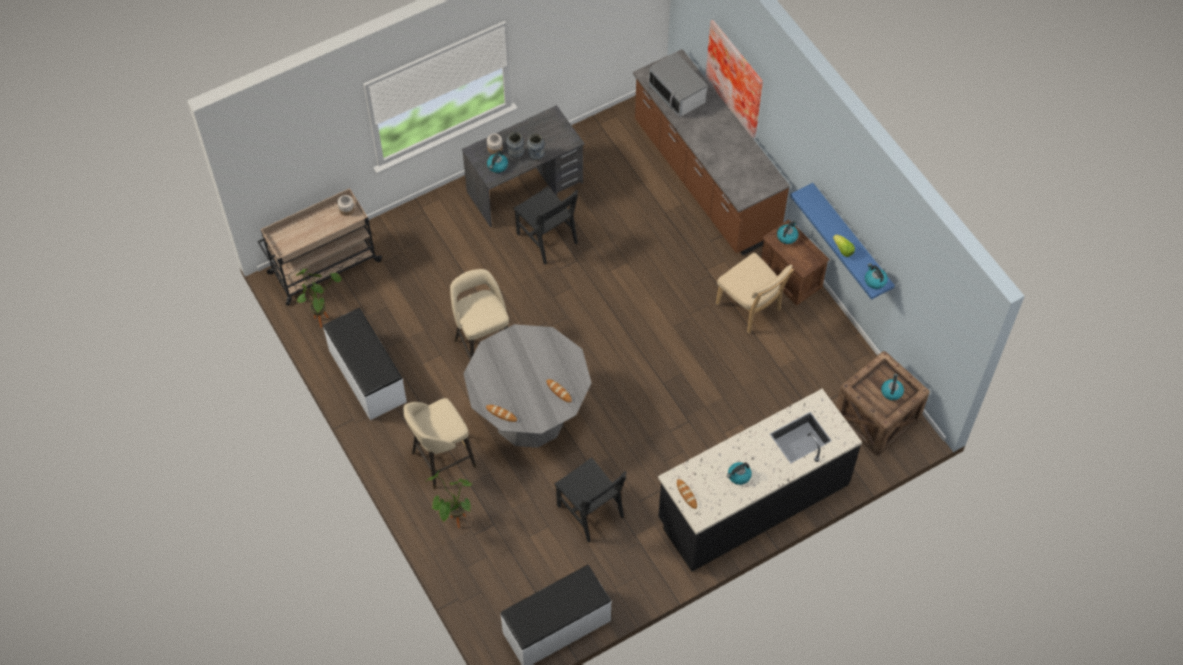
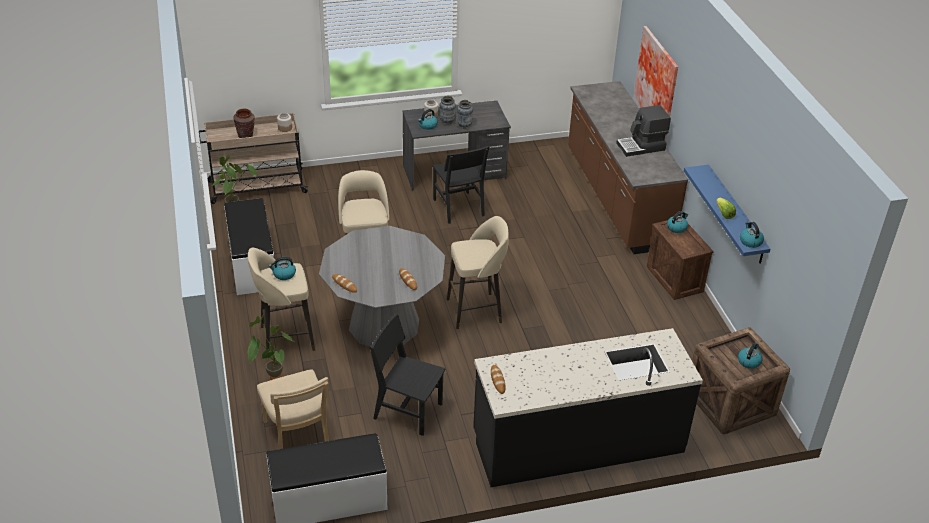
camera: 15 degrees right, 20 degrees down
(310, 233) = (246, 136): none -> brown vase
(590, 511) = (408, 411): black chair -> black chair turned 135 degrees clockwise
(612, 373) = (476, 311): none -> beige stool
(677, 94) = (604, 105): microwave -> none
(732, 150) = (641, 147): none -> coffee machine
(738, 476) = (559, 378): kettle -> kettle (284, 274)
(750, 308) = (628, 292): beige chair -> beige chair (297, 435)

